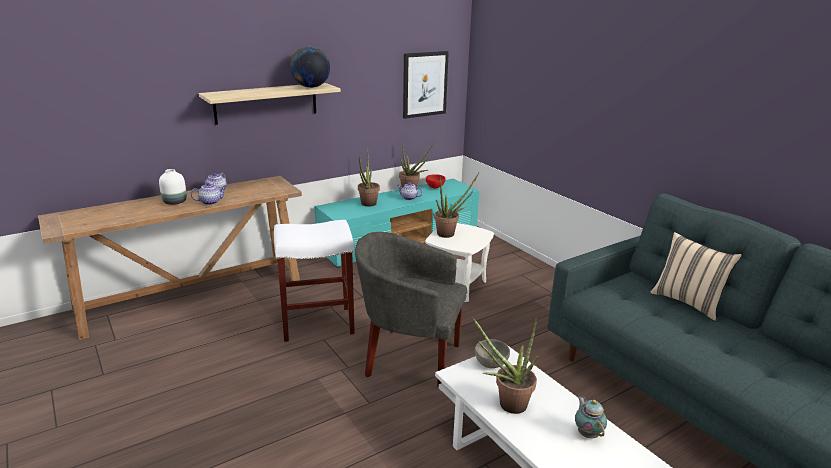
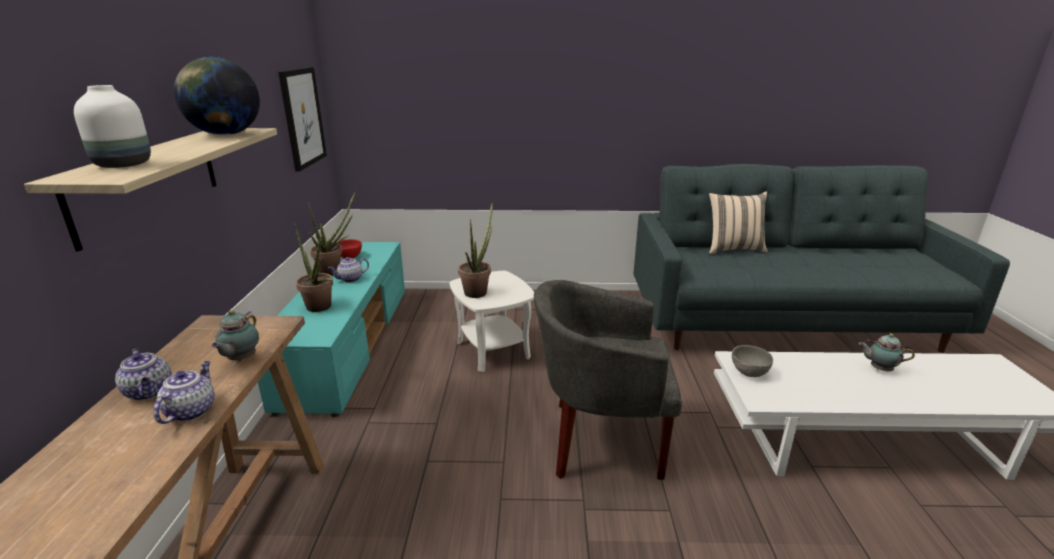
camera: 55 degrees left, 0 degrees up
(175, 202) = (104, 457): white vase -> white vase (125, 164)
(252, 195) = (241, 359): none -> teapot
(318, 323) = (456, 488): white stool -> none
(409, 357) = (600, 440): grey armchair -> grey armchair turned 45 degrees clockwise
(506, 404) = (824, 391): potted plant -> none

